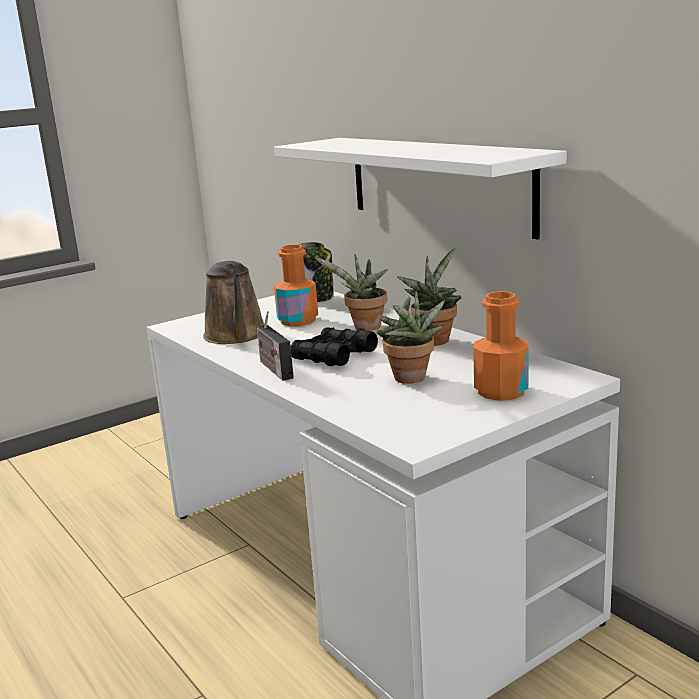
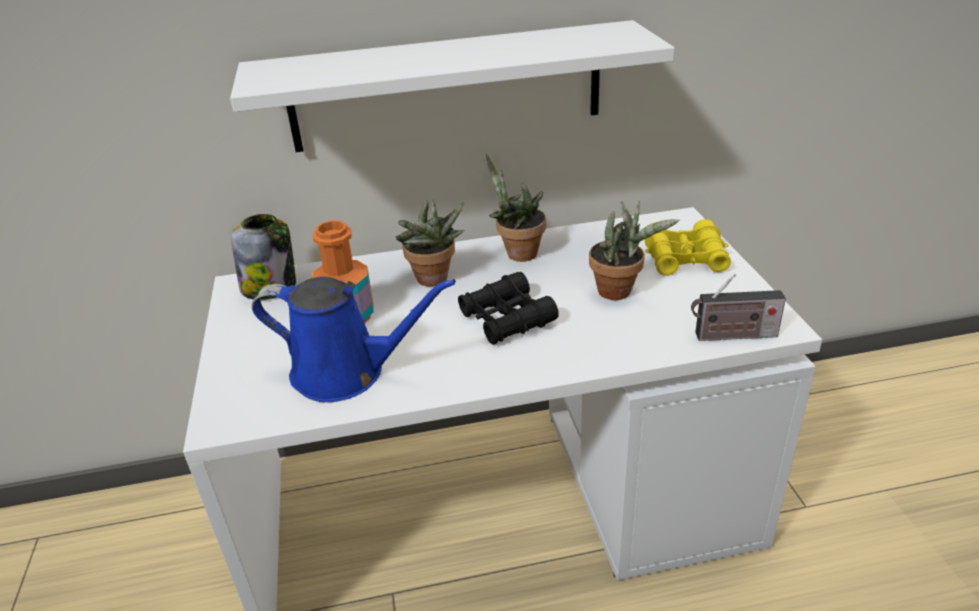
camera: 65 degrees left, 15 degrees up
(236, 336) = (347, 372): brown watering can -> blue watering can
(274, 369) = (507, 366): radio -> radio (732, 336)
(501, 391) = (685, 258): orange bottle -> yellow binoculars

